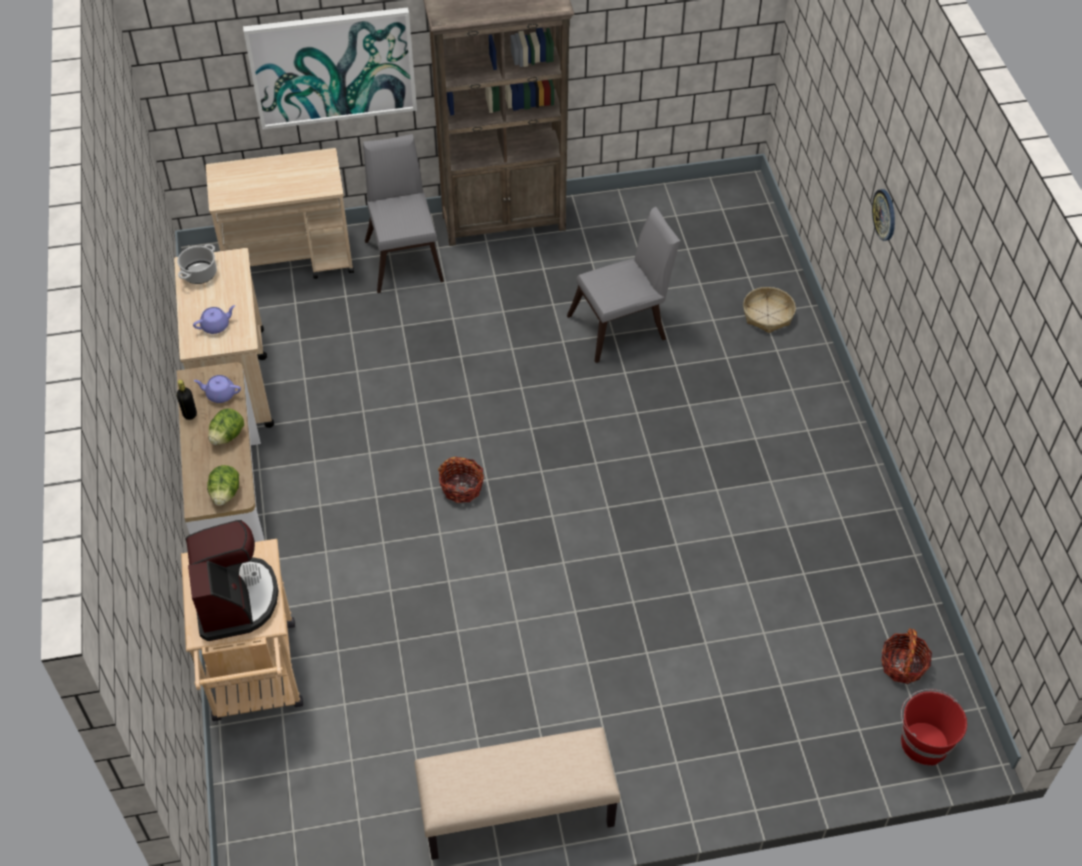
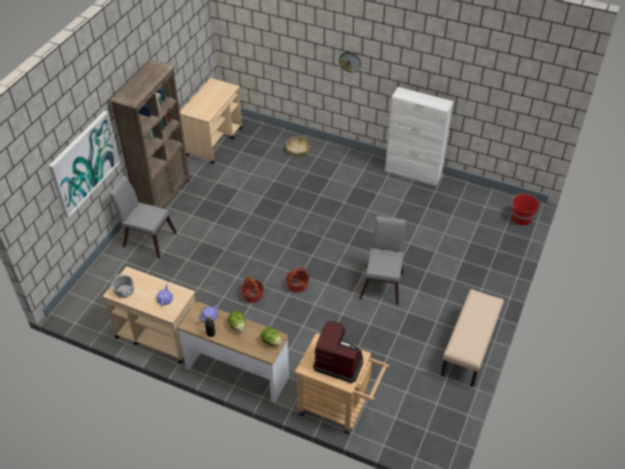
camera: 55 degrees left, 5 degrees down
(290, 260) = (104, 279): beige cart -> beige cart (214, 141)
(623, 326) = (261, 191): grey chair -> grey chair (383, 282)
(874, 506) = (413, 173): none -> white cabinet
(902, 665) = (486, 205): basket -> basket (252, 295)

